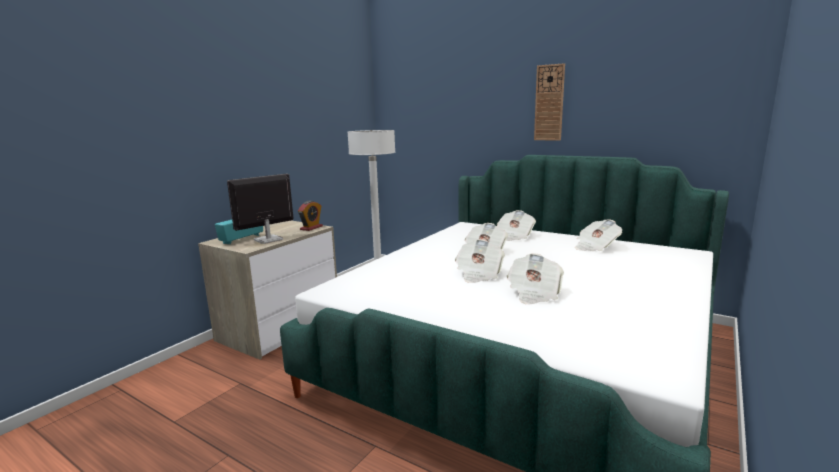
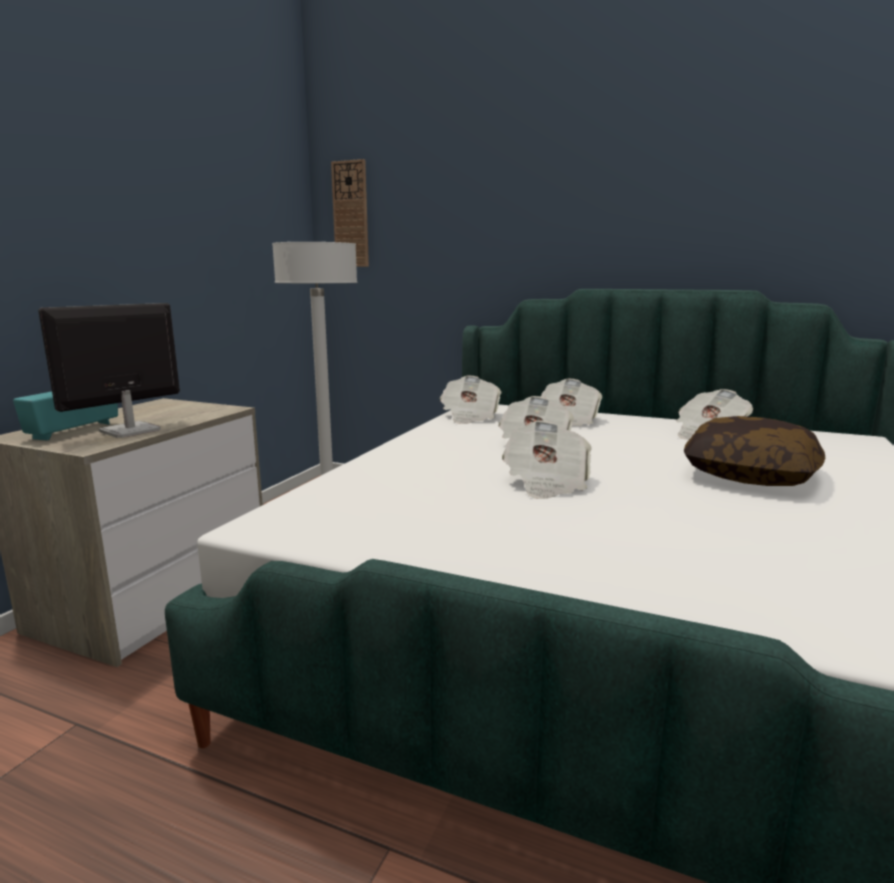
camera: 10 degrees left, 0 degrees up
(311, 228) = (213, 410): alarm clock -> none
(534, 293) = (666, 514): newspaper -> newspaper (469, 417)
(549, 103) = (614, 203): wall clock -> wall clock (350, 214)
(600, 273) = (749, 474): none -> pillow

